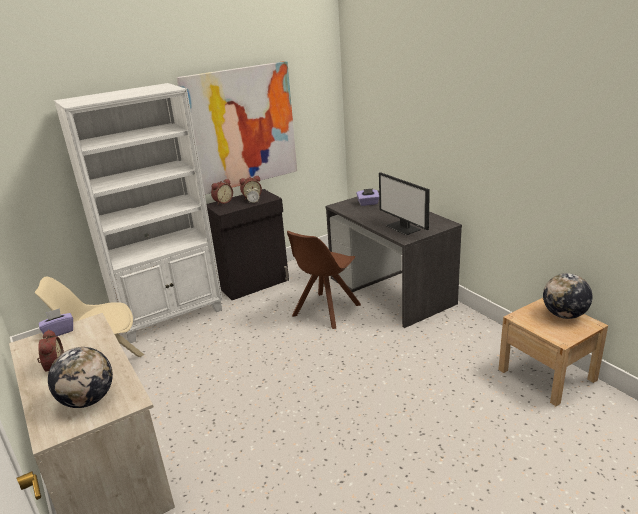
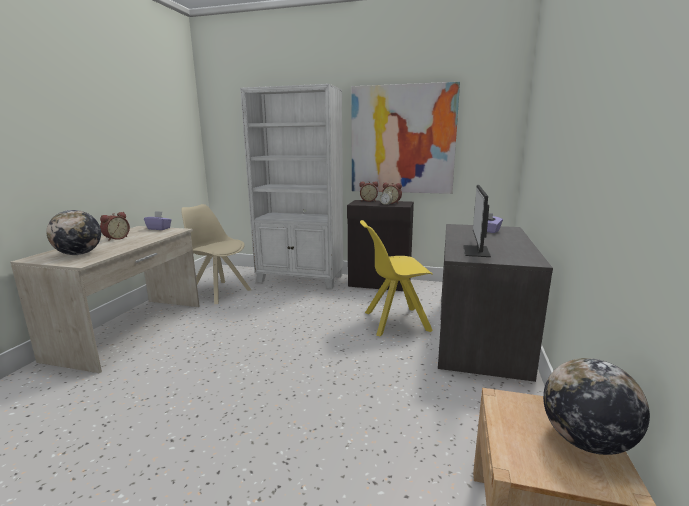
camera: 45 degrees right, 10 degrees down
(325, 311) = (394, 321): brown chair -> yellow chair

